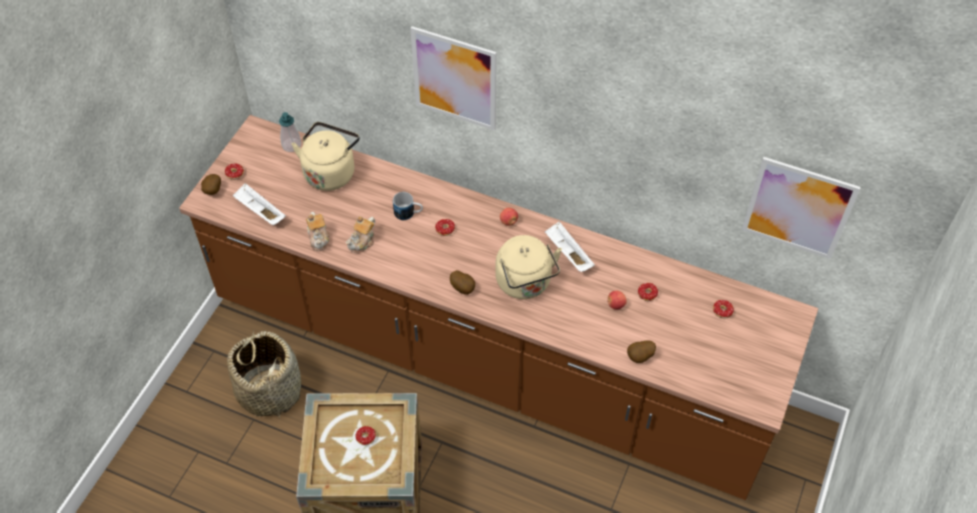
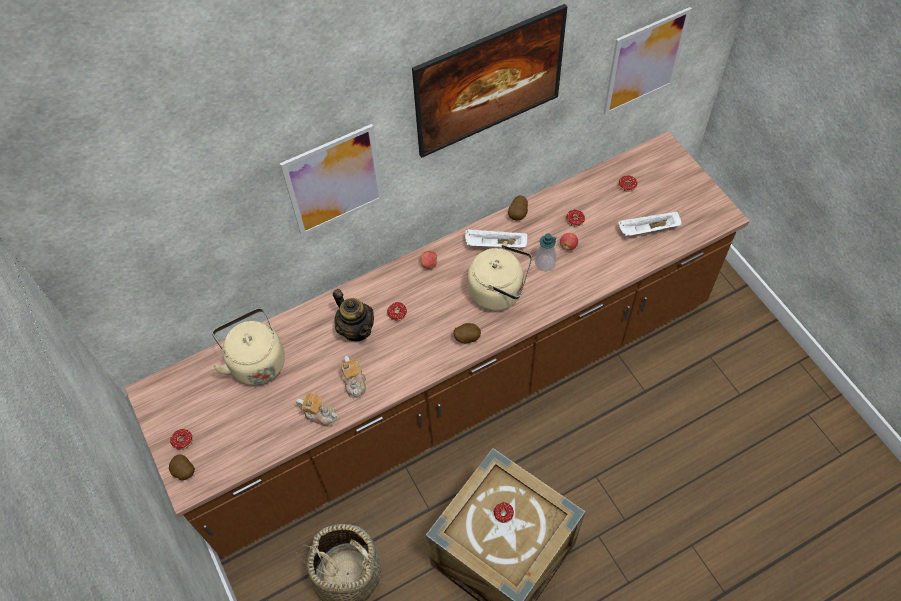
camera: 50 degrees left, 5 degrees up
(259, 211) = (246, 445): white tray -> white tray (647, 230)
(291, 145) = (195, 374): soap dispenser -> soap dispenser (545, 263)
(408, 213) = (356, 329): mug -> teapot
(613, 119) = (489, 103): none -> picture
(640, 357) = (627, 262): potato -> potato (518, 214)

